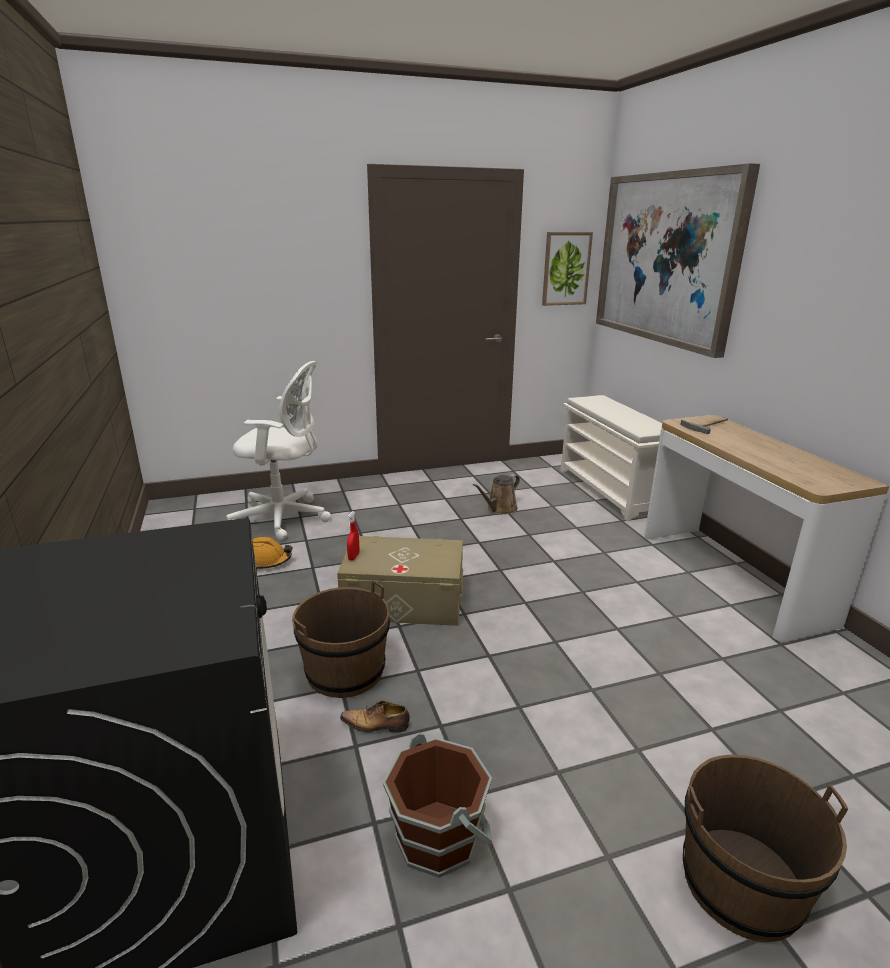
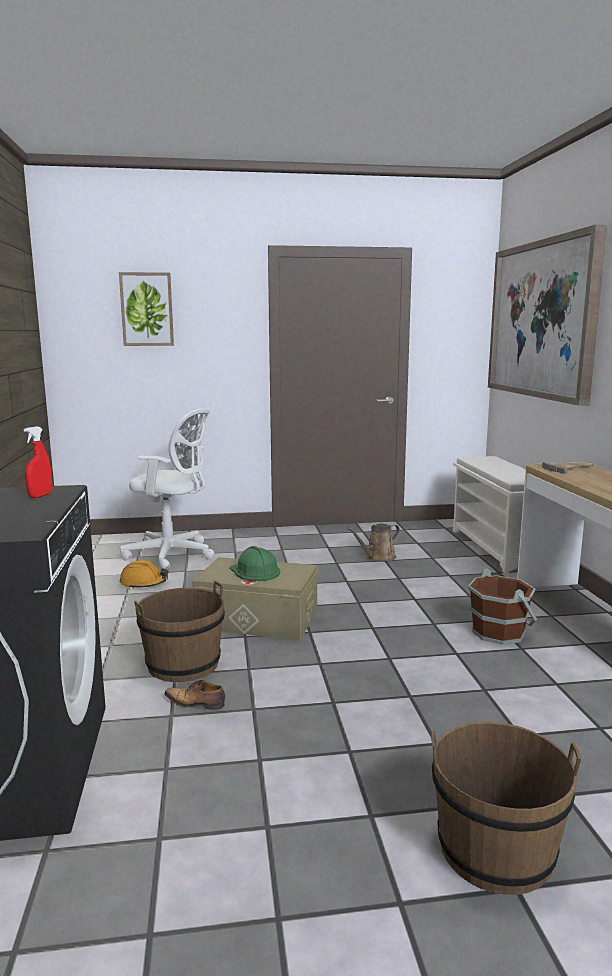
camera: 10 degrees right, 10 degrees down
(353, 557) = (211, 571): red spray bottle -> red spray bottle (40, 496)
(401, 554) = (254, 571): none -> green hard hat
(438, 835) = (219, 783): brown bucket -> brown bucket (499, 632)
(566, 269) = (457, 336): picture -> picture (147, 309)

